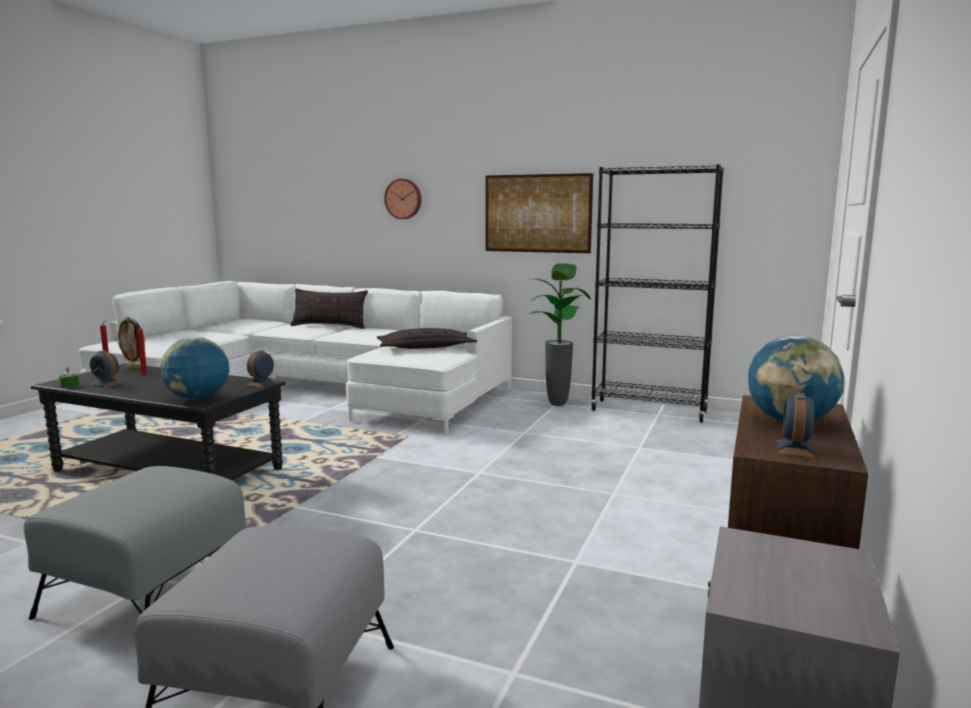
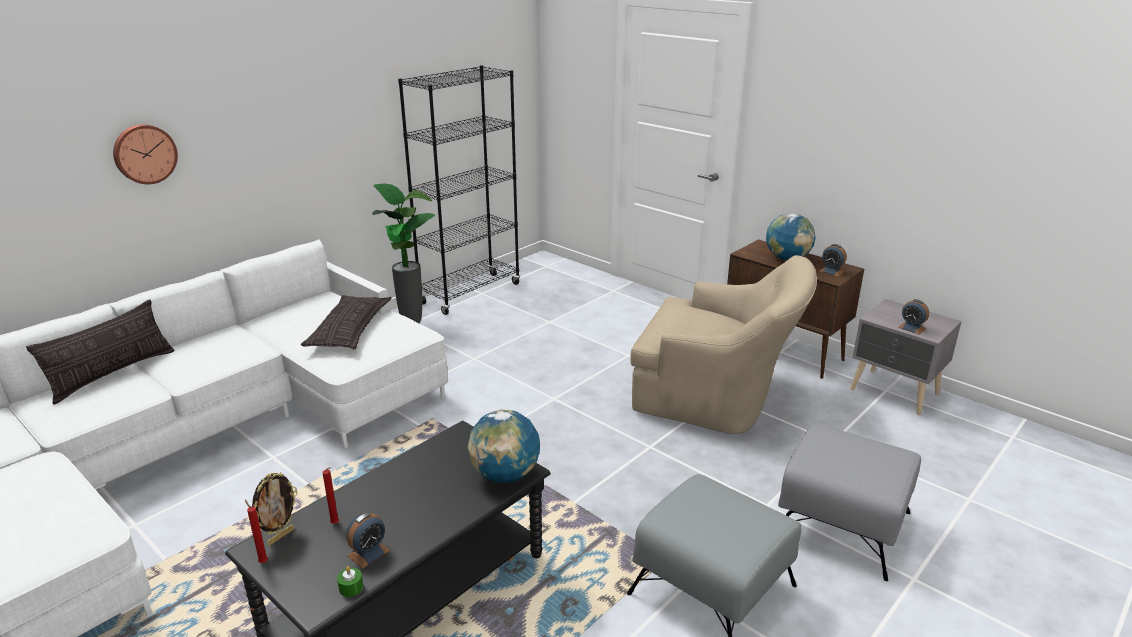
camera: 70 degrees left, 15 degrees up
(261, 383) = (465, 434): alarm clock -> alarm clock (912, 328)
(537, 213) = (328, 136): picture -> none
(565, 559) = (717, 397): none -> beige armchair

